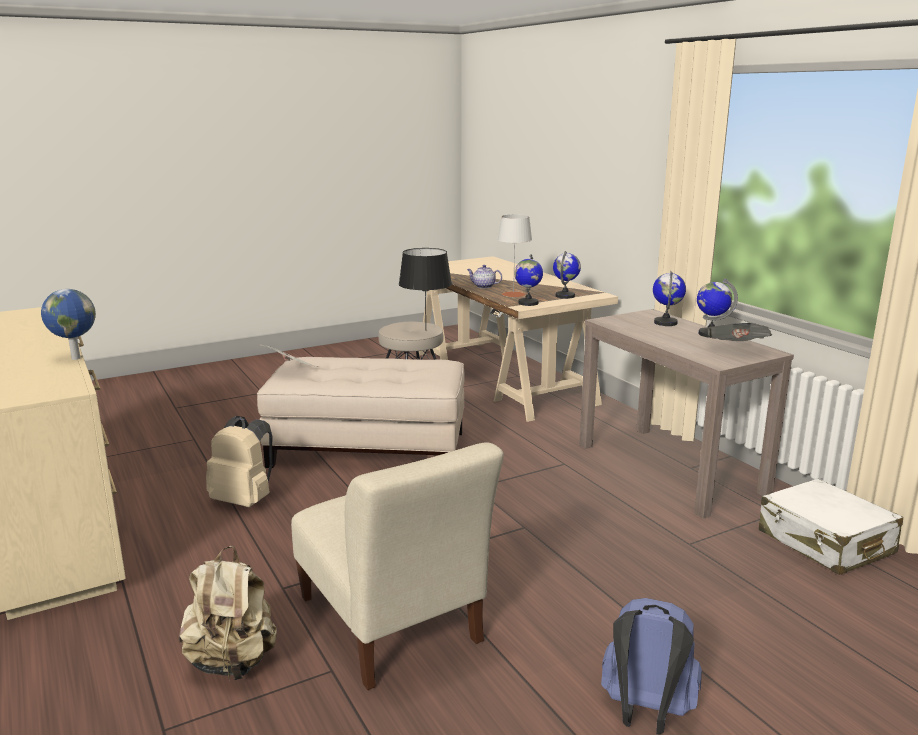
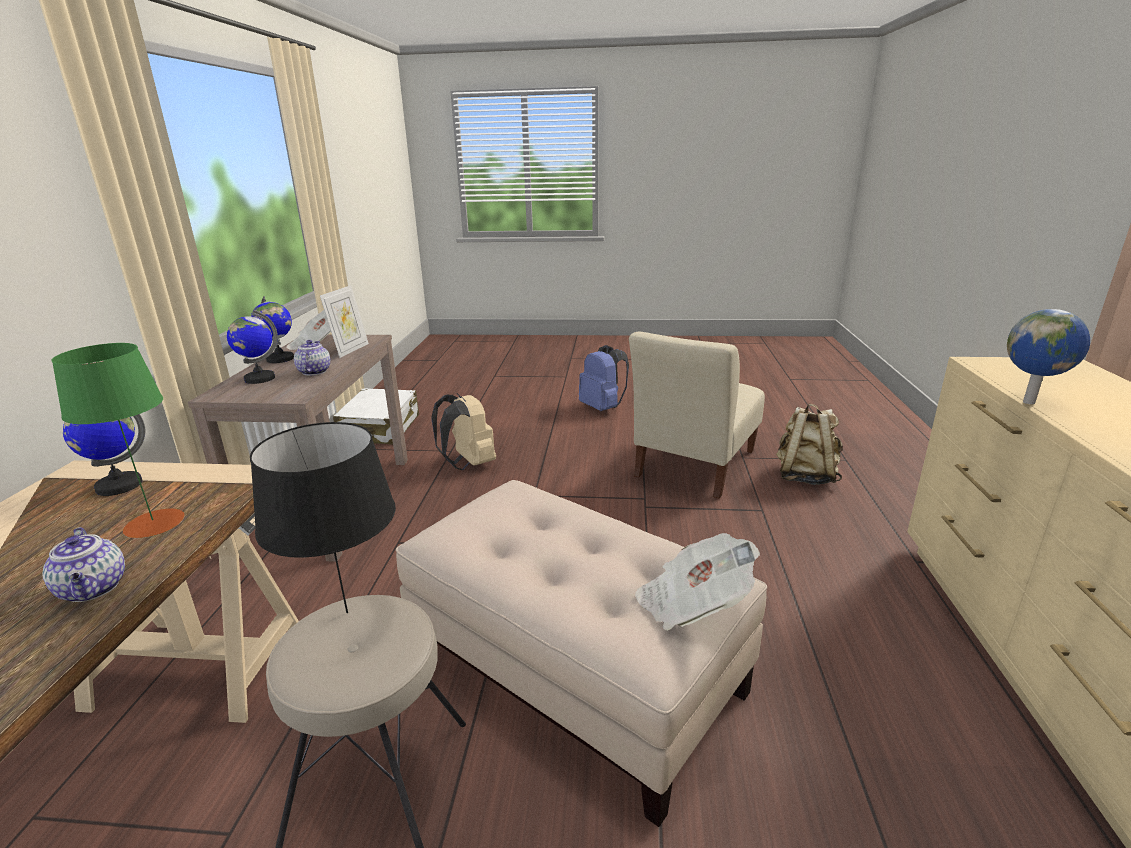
camera: 145 degrees left, 5 degrees up
(245, 500) = (787, 626): beige backpack -> beige backpack (468, 464)
(391, 625) = (693, 466): beige chair -> beige chair turned 150 degrees counterclockwise
(513, 294) = (154, 523): grey table lamp -> green table lamp
(528, 303) = (219, 482): globe -> none
(650, 332) = (314, 371): none -> teapot
(690, 350) = (350, 350): none -> picture frame

